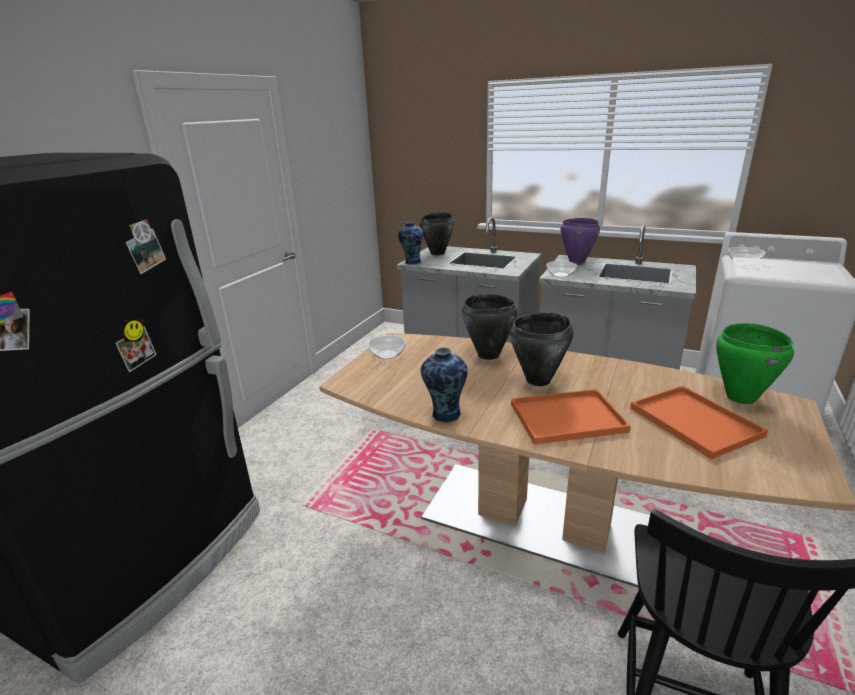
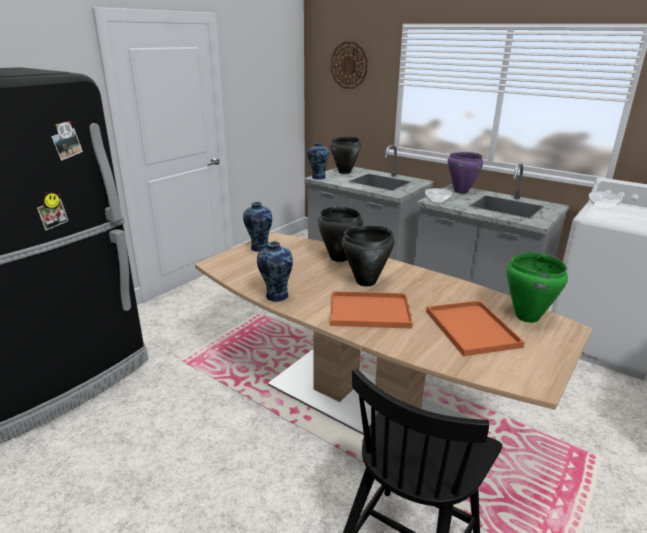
camera: 10 degrees right, 0 degrees up
(387, 355) = (259, 248): bowl -> vase
(425, 132) = (349, 65): none -> wall clock

